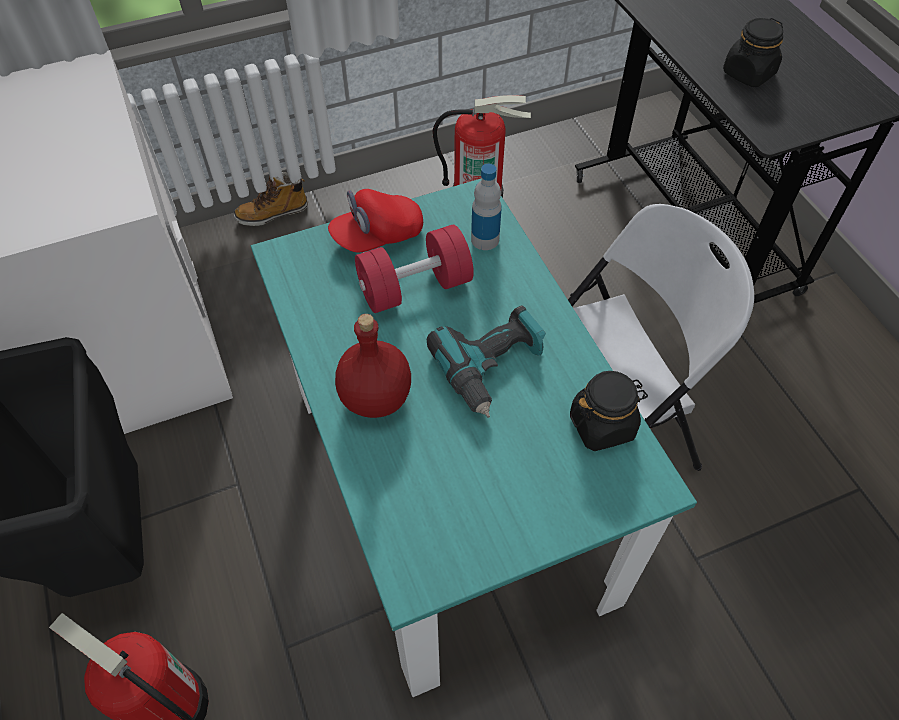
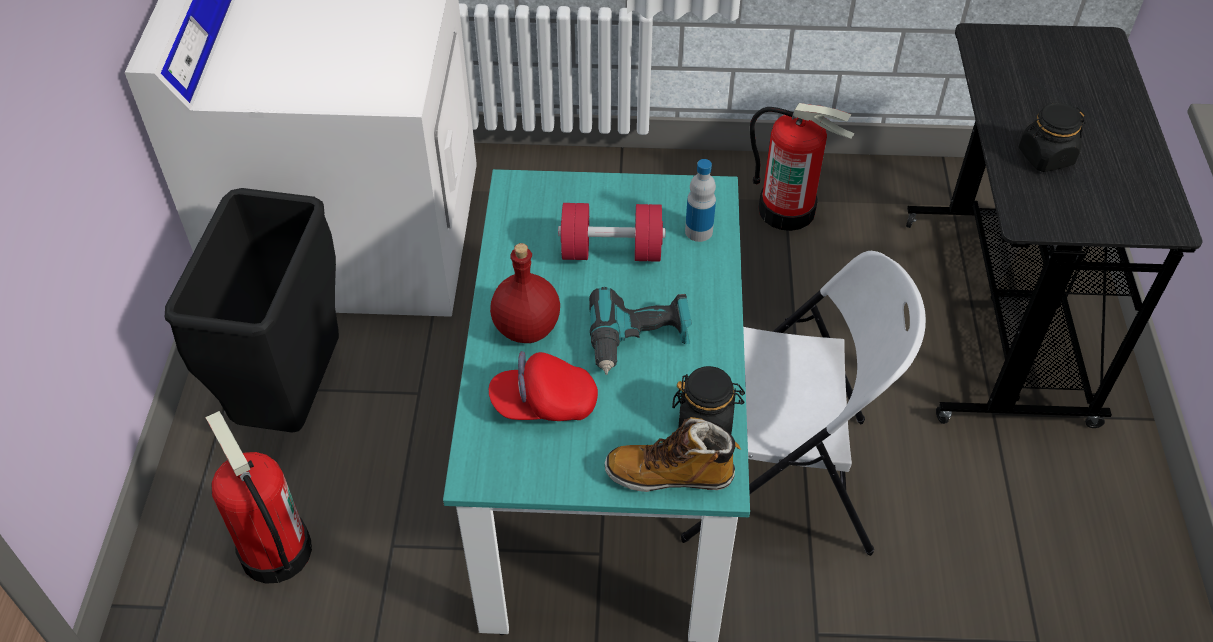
camera: 25 degrees right, 5 degrees down
(273, 213) = (573, 157): boot -> boot (670, 474)
(377, 236) = (604, 197): red cap -> red cap (544, 404)

